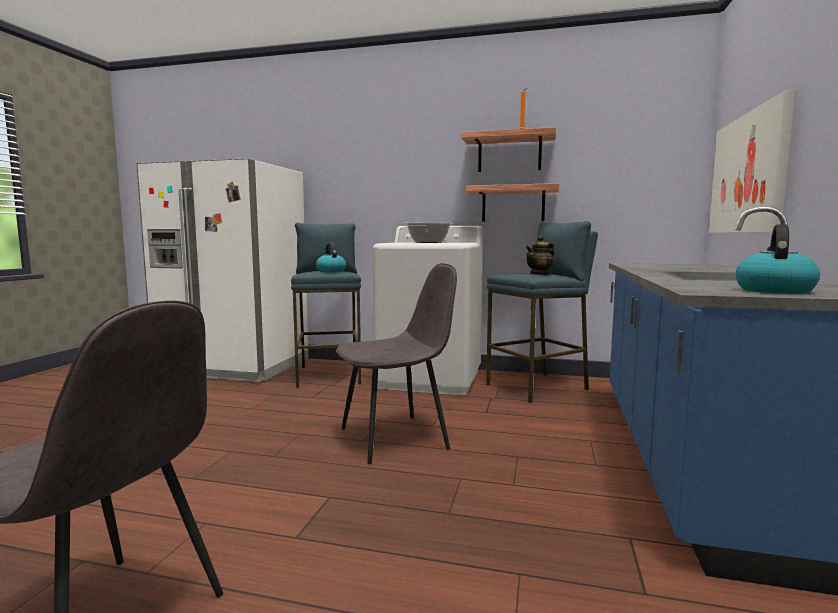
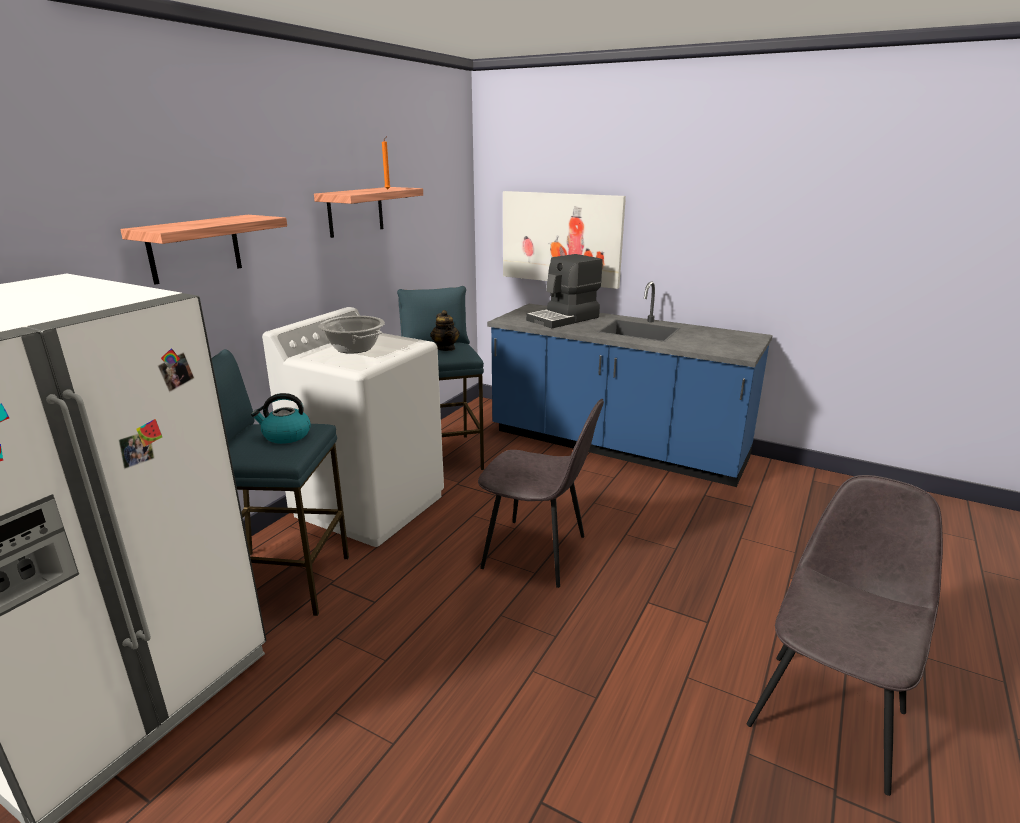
camera: 75 degrees left, 15 degrees up
(396, 438) = (537, 553): grey chair -> grey chair turned 120 degrees clockwise
(513, 204) = (365, 272): shelf -> shelf (195, 248)
(682, 267) = (564, 319): none -> coffee machine
(773, 290) = (733, 343): kettle -> none

